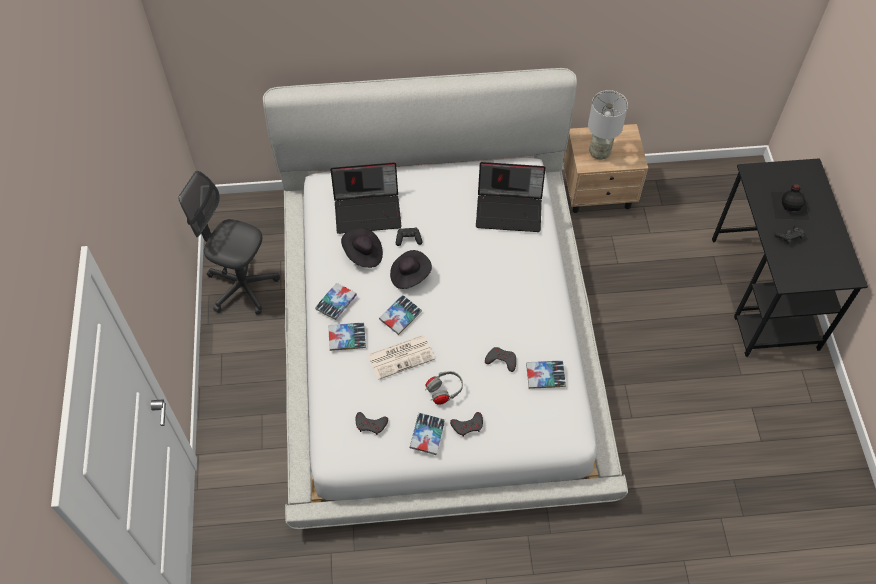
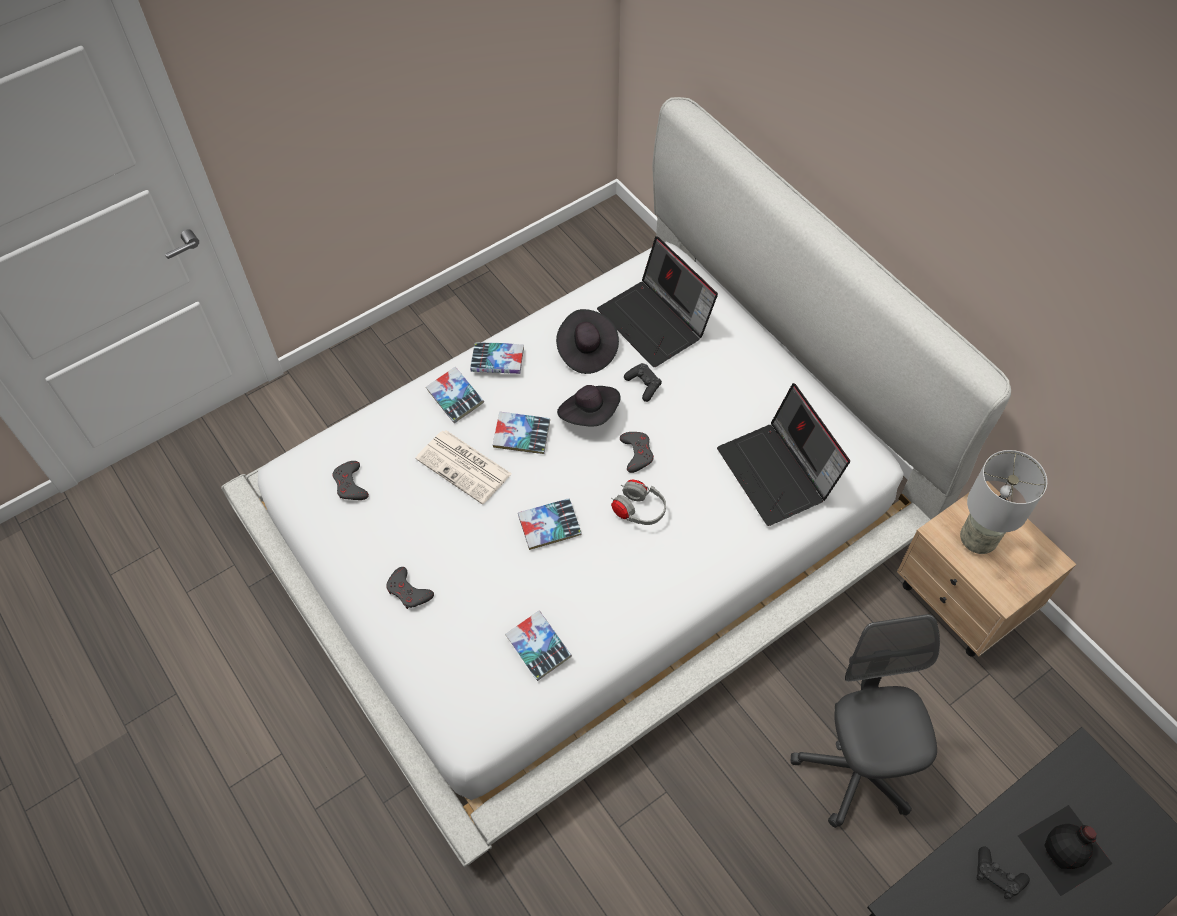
camera: 60 degrees right, 0 degrees up
(242, 286) = (521, 293): grey office chair -> grey office chair (855, 768)
(427, 435) = (369, 553): book -> book (549, 527)
(444, 391) = (442, 539): grey headphones -> grey headphones (638, 511)
(501, 360) = (529, 582): grey game controller -> grey game controller (637, 453)

